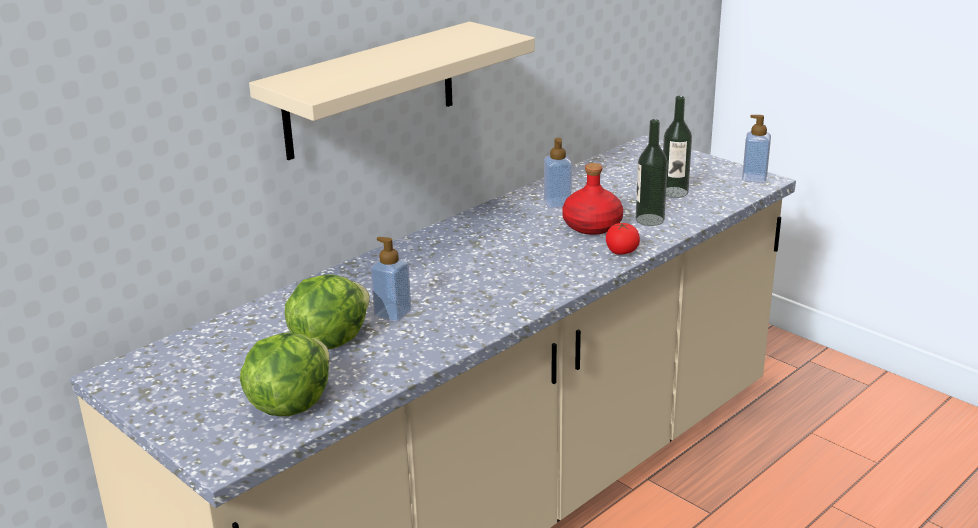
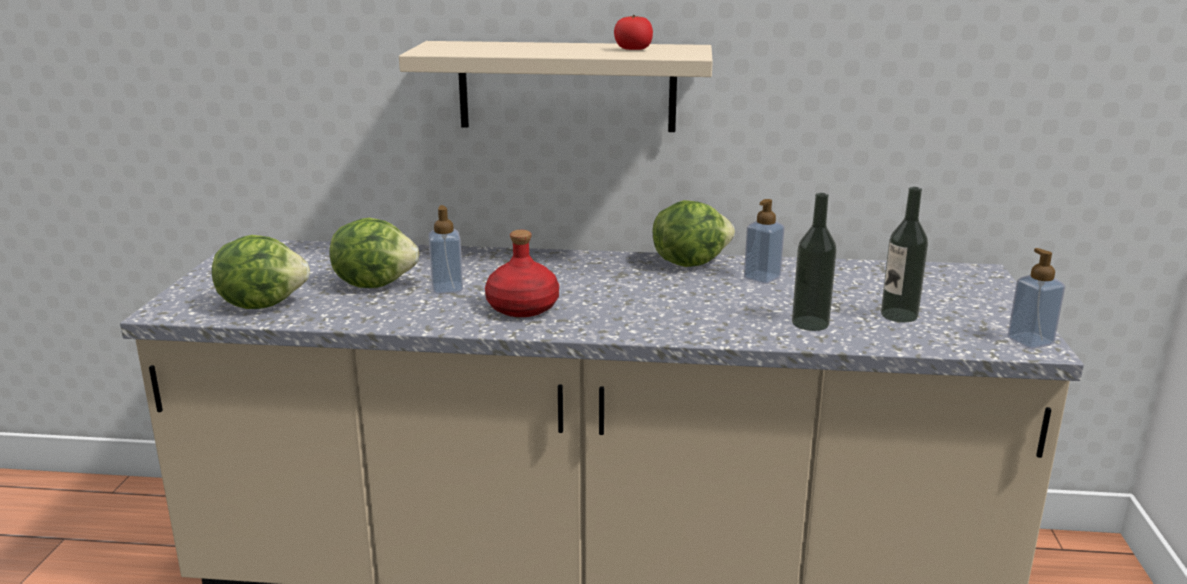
camera: 50 degrees right, 5 degrees down
(491, 213) = (689, 262): none -> lettuce
(592, 225) = (745, 304): red bottle -> red bottle (523, 307)
(621, 251) = (715, 332): tomato -> tomato (633, 49)

